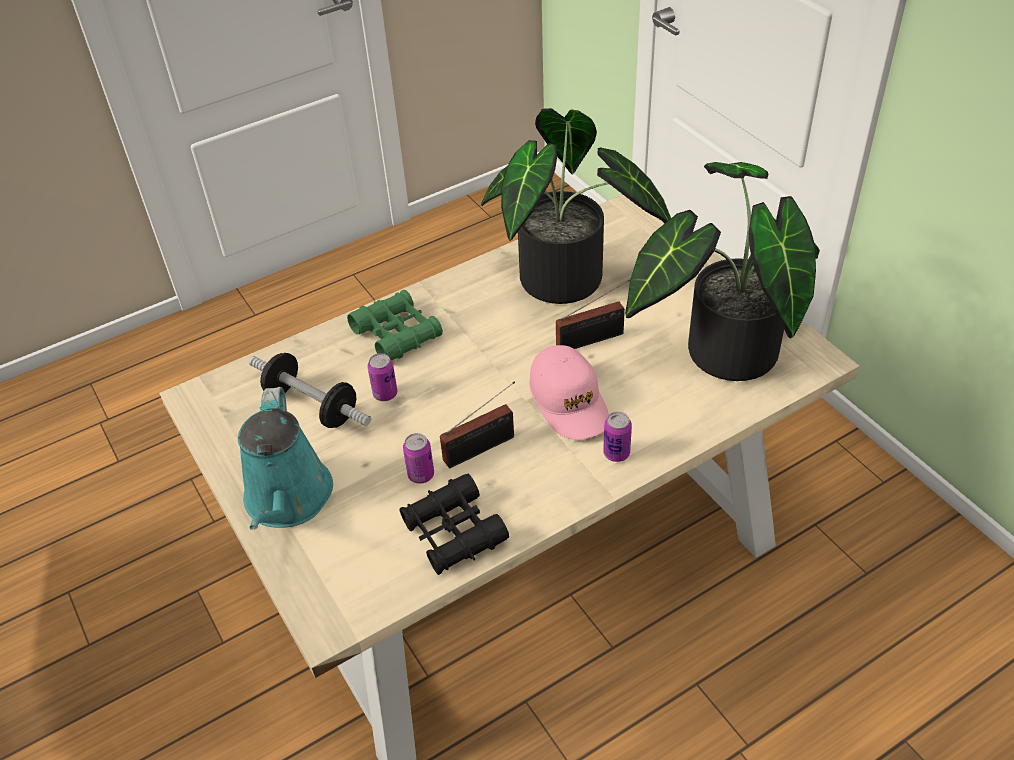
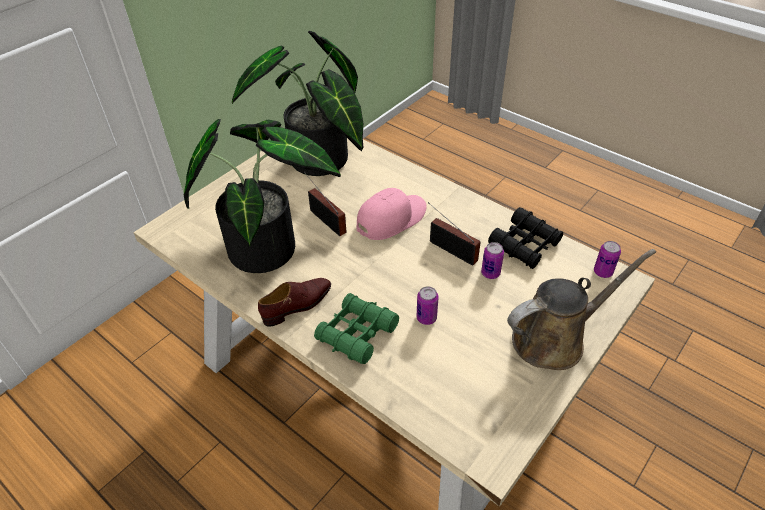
camera: 110 degrees left, 0 degrees up
(288, 500) = (554, 339): turquoise watering can -> brown watering can
(312, 406) = (460, 361): dumbbell -> none
(461, 296) = (298, 305): none -> brown shoe
(616, 453) = (425, 191): can -> can (603, 272)

